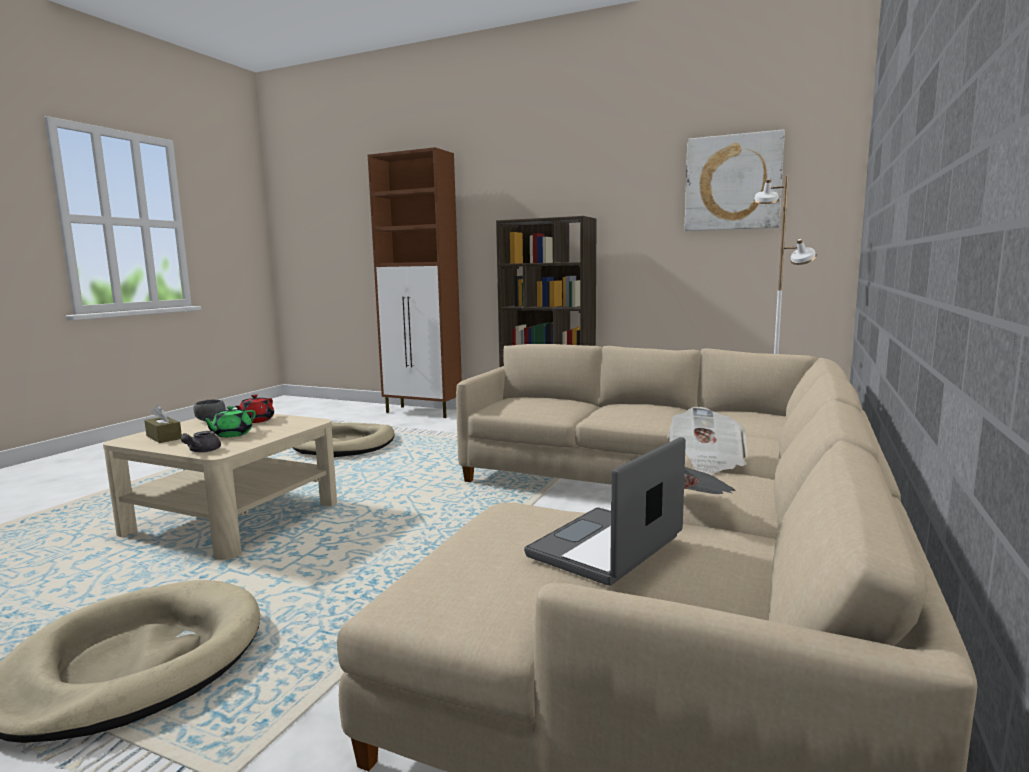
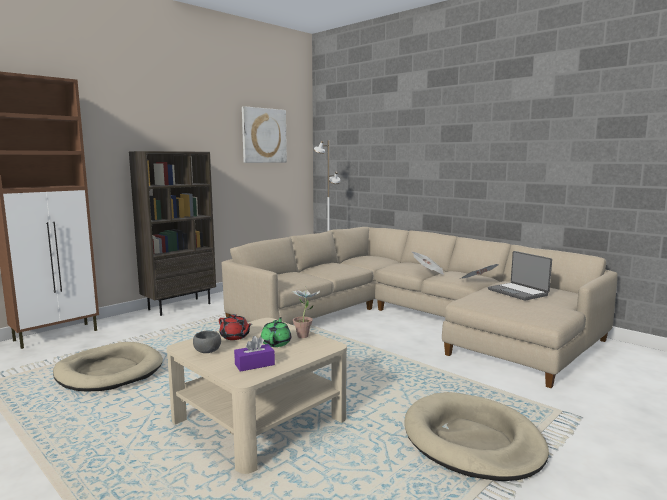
camera: 70 degrees left, 0 degrees up
(164, 437) = (254, 364): brown tissue box -> purple tissue box
(201, 451) = (320, 350): grey teapot -> none
(231, 434) = (276, 343): green teapot -> green teapot turned 135 degrees counterclockwise
(261, 440) = (305, 335): none -> potted plant

